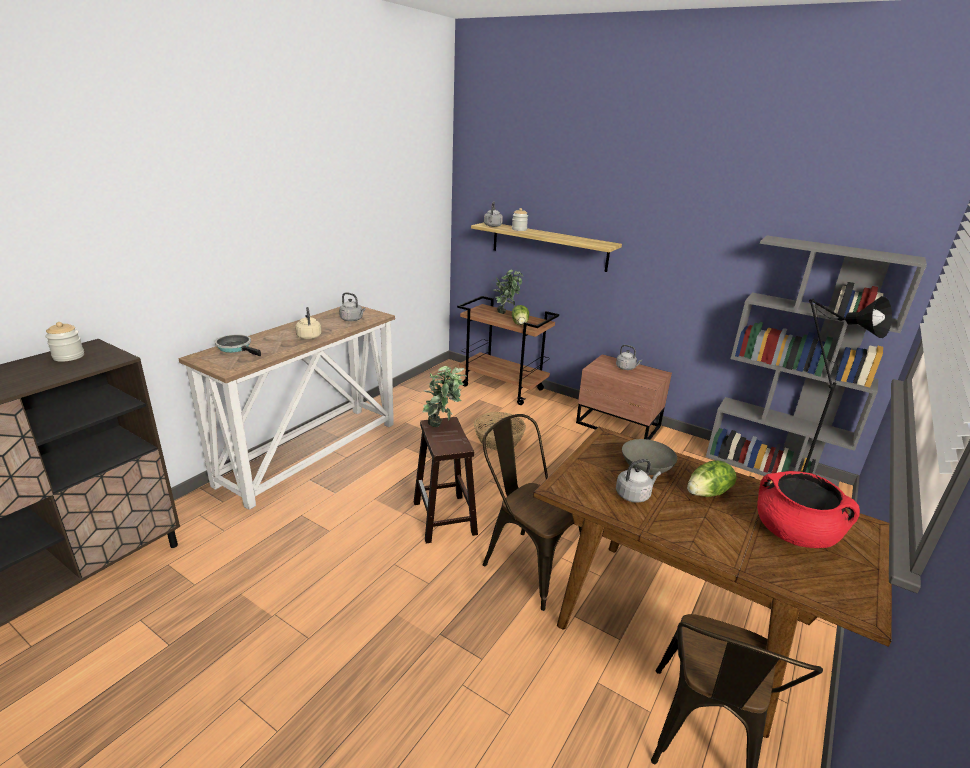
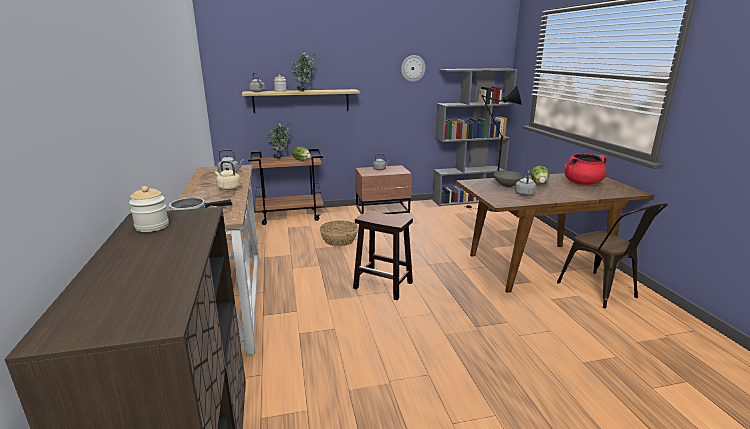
camera: 45 degrees left, 5 degrees down
(443, 425) = (372, 215): potted plant -> potted plant (304, 91)
(527, 562) = (453, 279): brown chair -> none
(720, 227) = (413, 68): none -> wall clock

